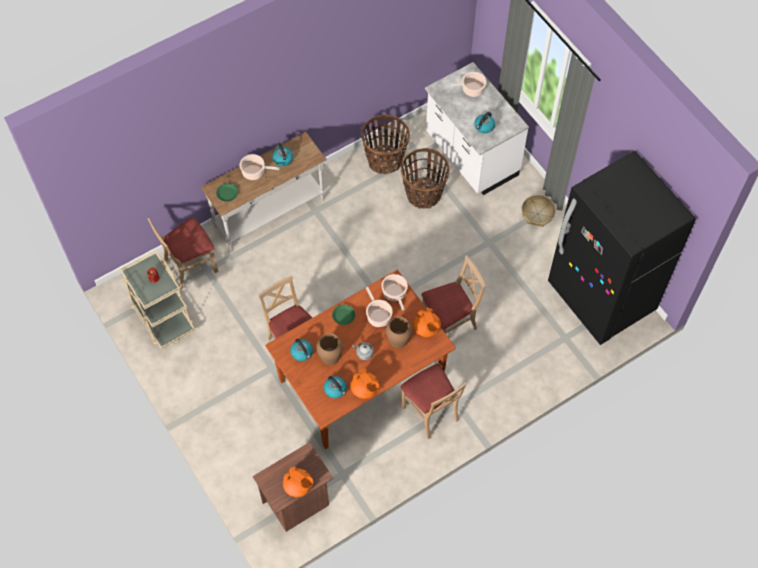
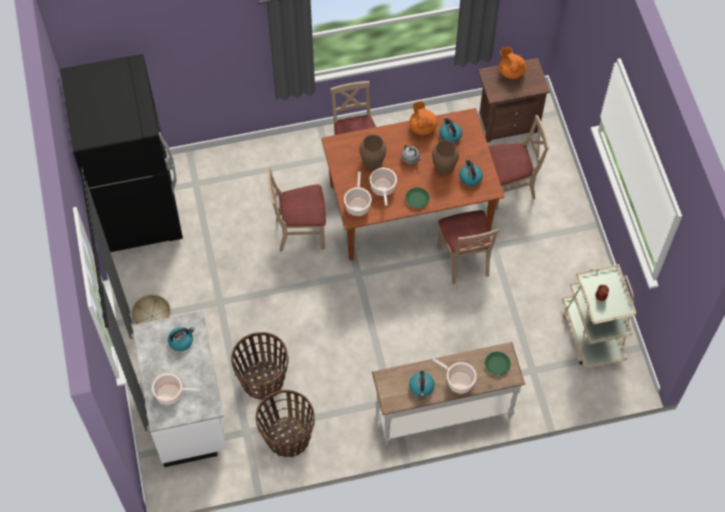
camera: 160 degrees left, 0 degrees up
(190, 266) = (549, 380): beige chair -> beige chair (508, 188)
(426, 329) = (341, 162): orange teapot -> none

